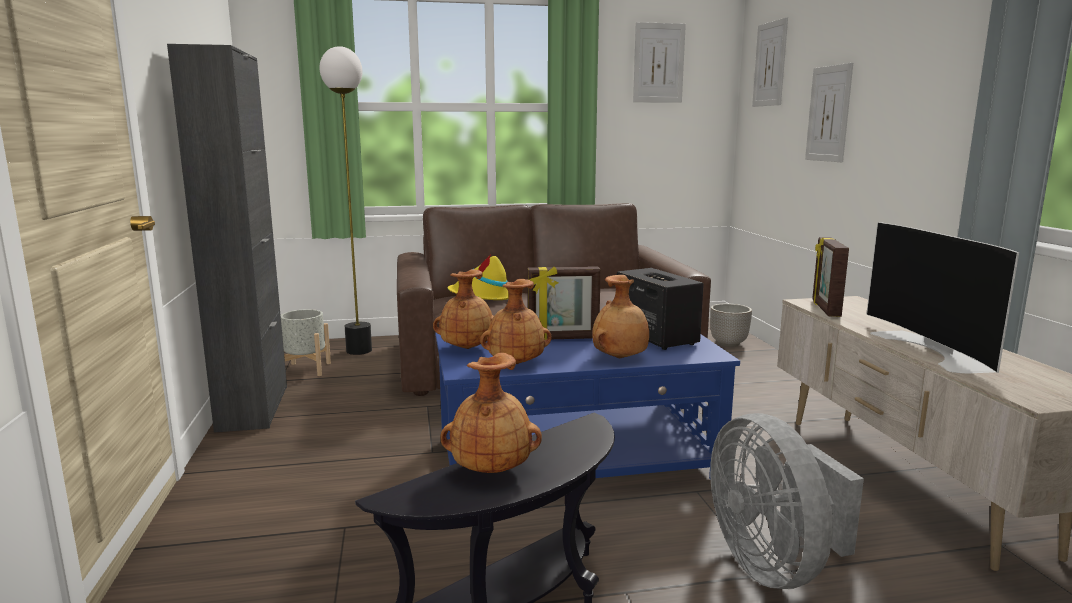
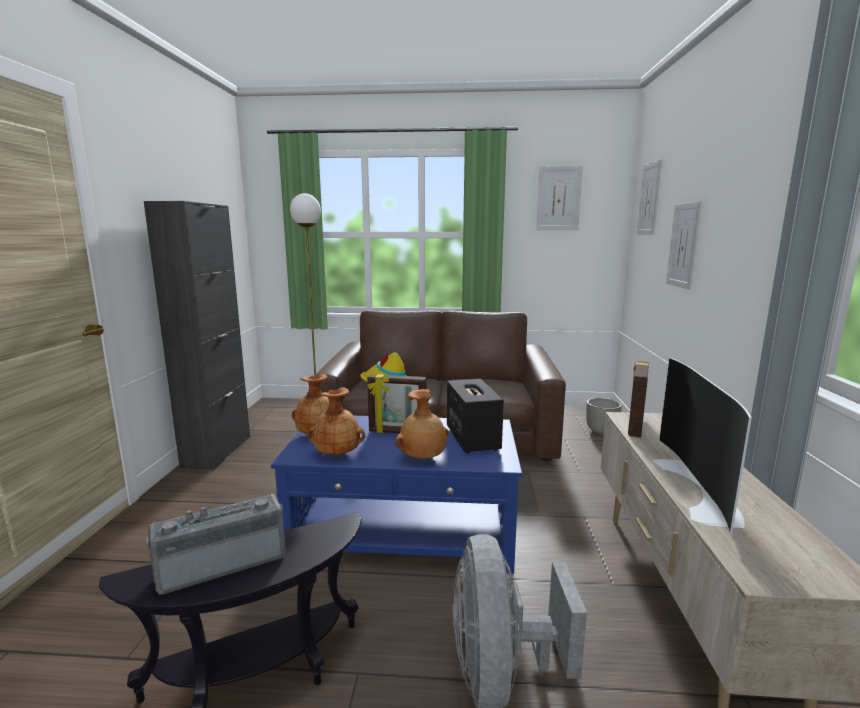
camera: 15 degrees right, 0 degrees up
(306, 369) = (272, 422): grey planter -> none
(491, 469) = (222, 562): brown vase -> radio

